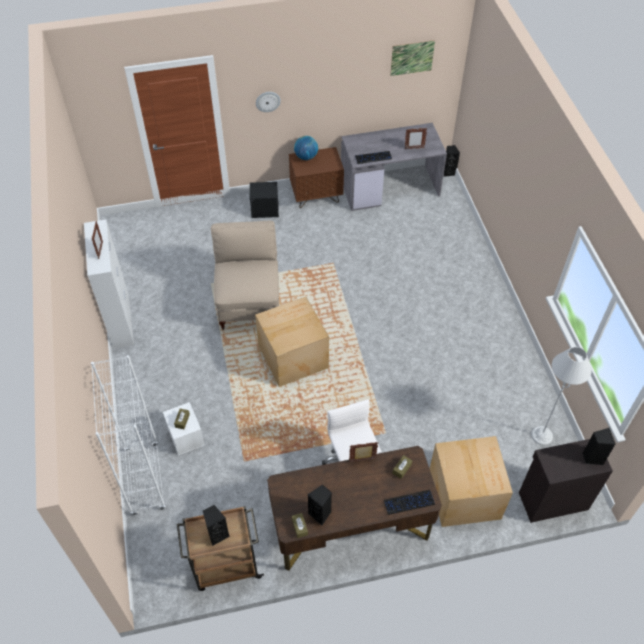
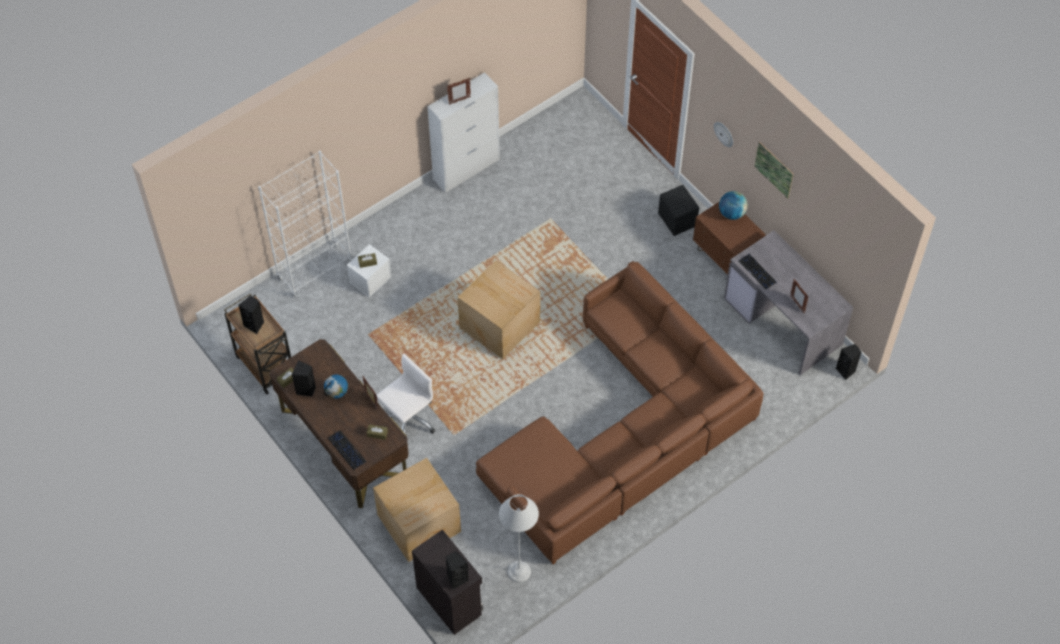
camera: 65 degrees right, 5 degrees up
(249, 302) = (545, 261): beige chair -> none
(341, 487) = (337, 395): none -> globe
(412, 58) = (845, 226): picture -> picture (774, 169)
(440, 315) = (623, 433): none -> brown sofa

